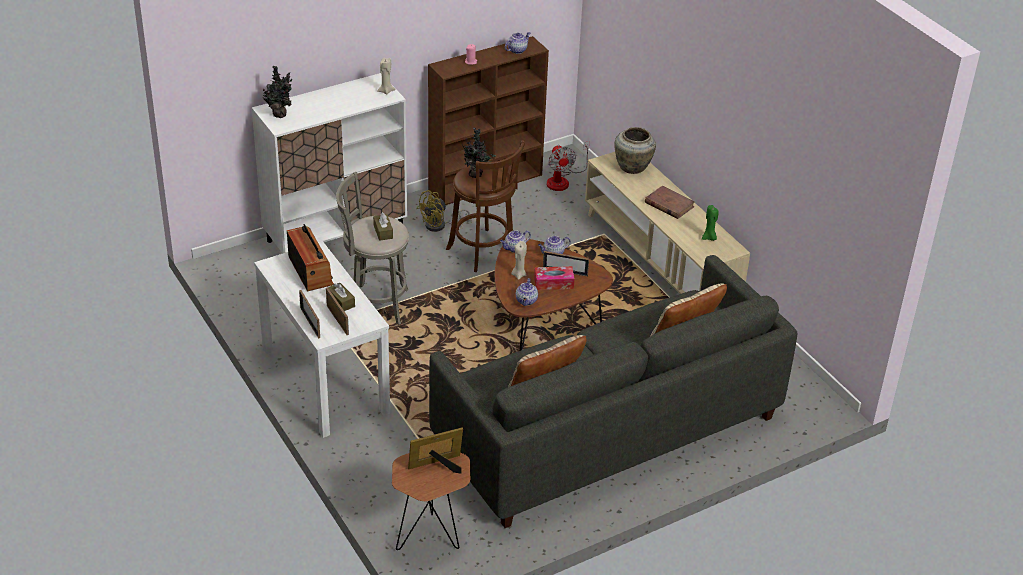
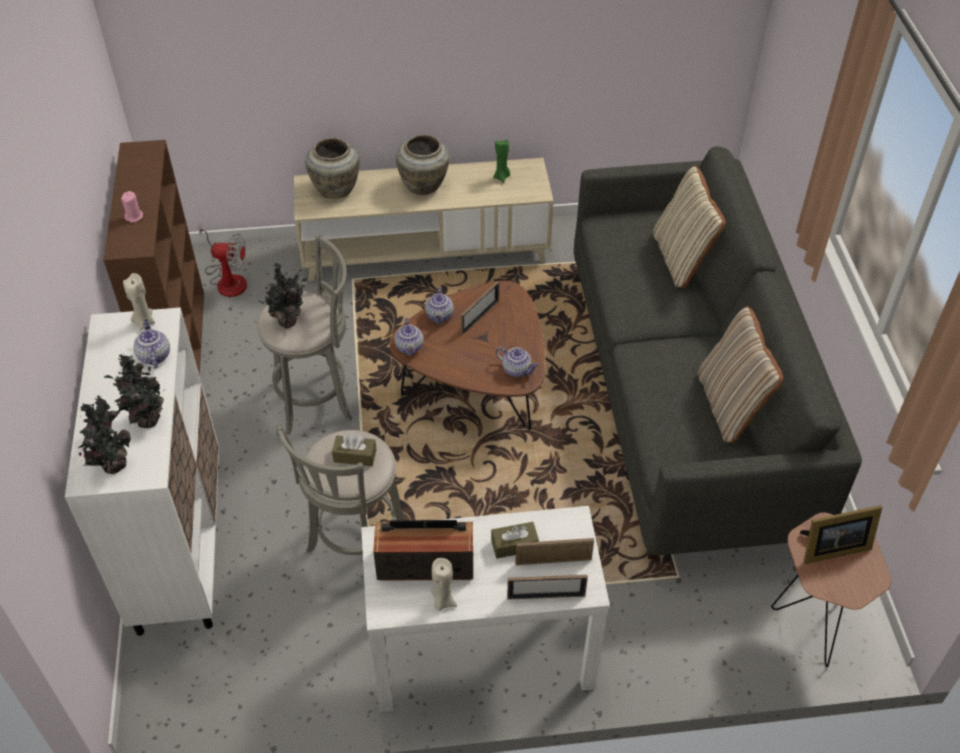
camera: 65 degrees left, 10 degrees up
(315, 114) = (145, 420): none -> potted plant
(438, 466) = (831, 548): picture frame -> picture frame turned 105 degrees counterclockwise
(440, 226) = (238, 425): yellow fan -> none
(483, 252) = (317, 398): brown stool -> grey stool
(517, 50) = (142, 166): teapot -> teapot (154, 355)
(518, 275) = (463, 360): beige candle -> beige candle (442, 601)
(553, 283) = (495, 334): tissue box -> none
(669, 204) = (424, 185): brown book -> beige vase

